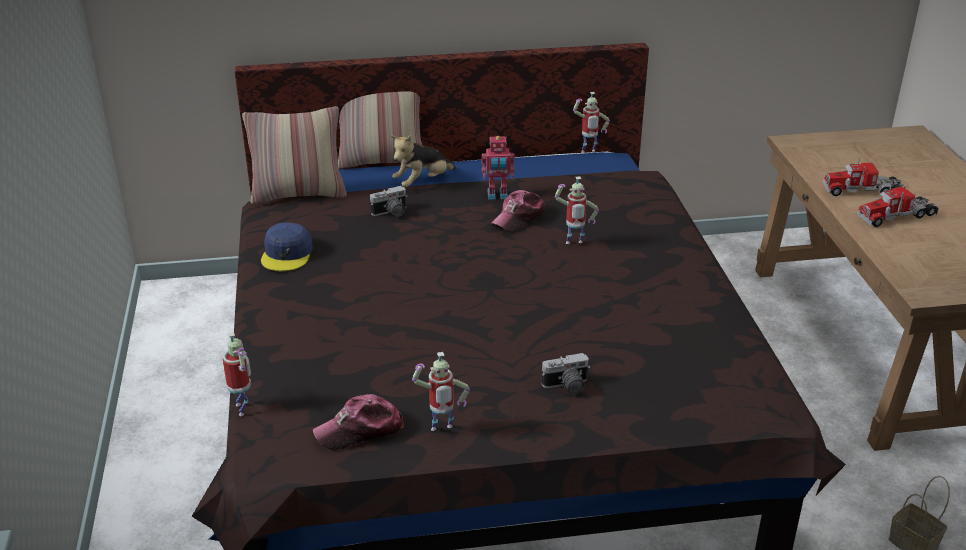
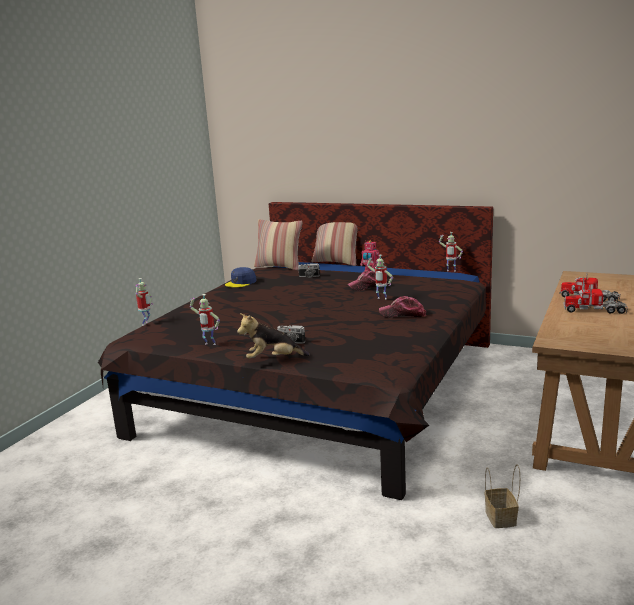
camera: 35 degrees right, 15 degrees down
(360, 430) = (176, 337): cap -> cap (403, 314)
(422, 182) = (343, 270): plush toy -> plush toy (273, 359)

